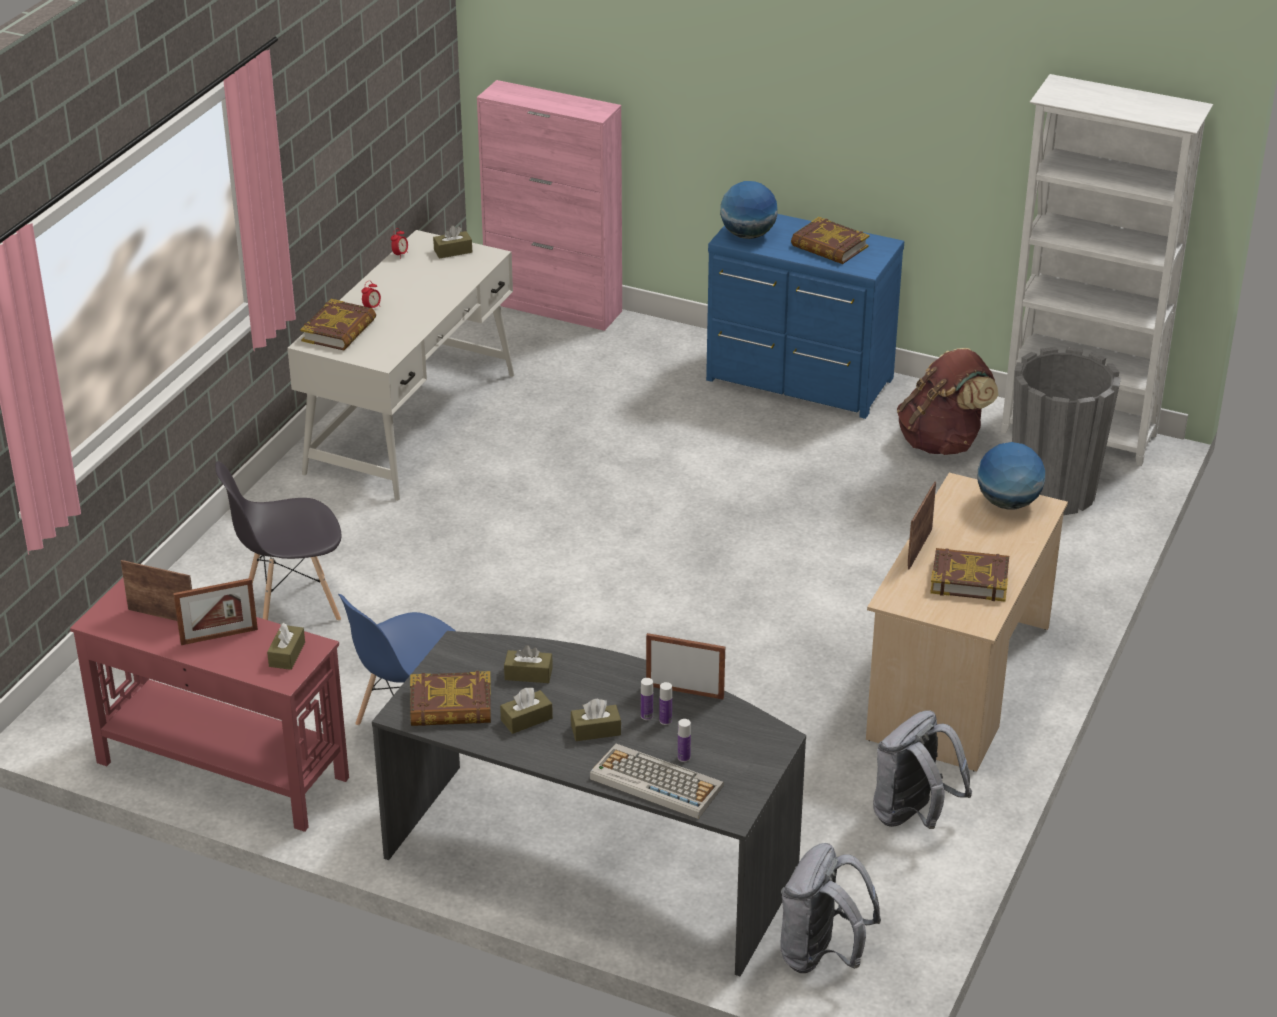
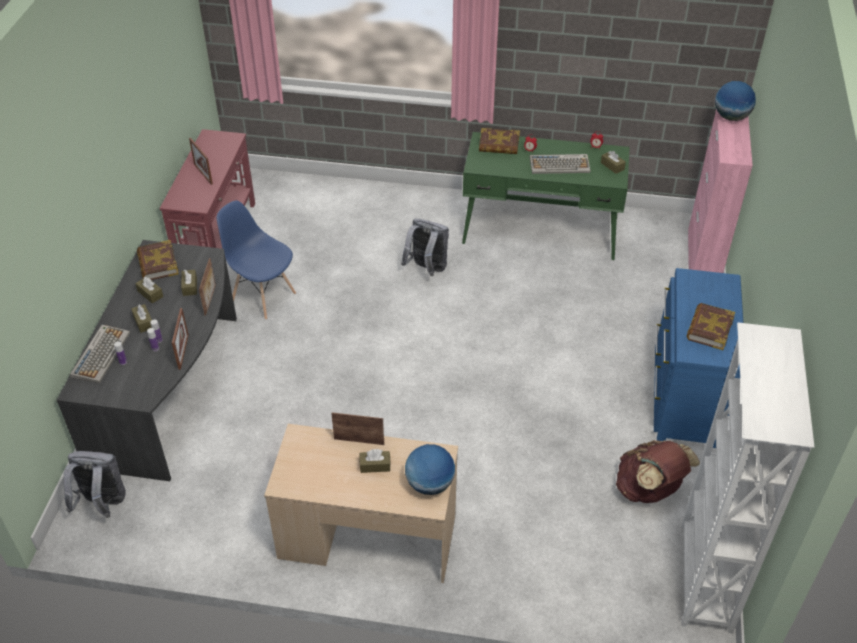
camera: 75 degrees right, 10 degrees up
(163, 616) = (216, 153): picture frame -> picture frame (210, 300)
(287, 654) = (192, 199): brown tissue box -> brown tissue box (375, 465)
(291, 605) = (353, 228): grey chair -> none
(412, 423) = (540, 230): white desk -> green desk
(423, 290) = (560, 165): none -> keyboard
(748, 235) = (699, 285): globe -> globe (731, 117)
(913, 816) = (229, 530): grey backpack -> grey backpack (427, 269)
(969, 579) = (330, 473): book -> none
(1053, 490) = (618, 567): grey planter -> none

